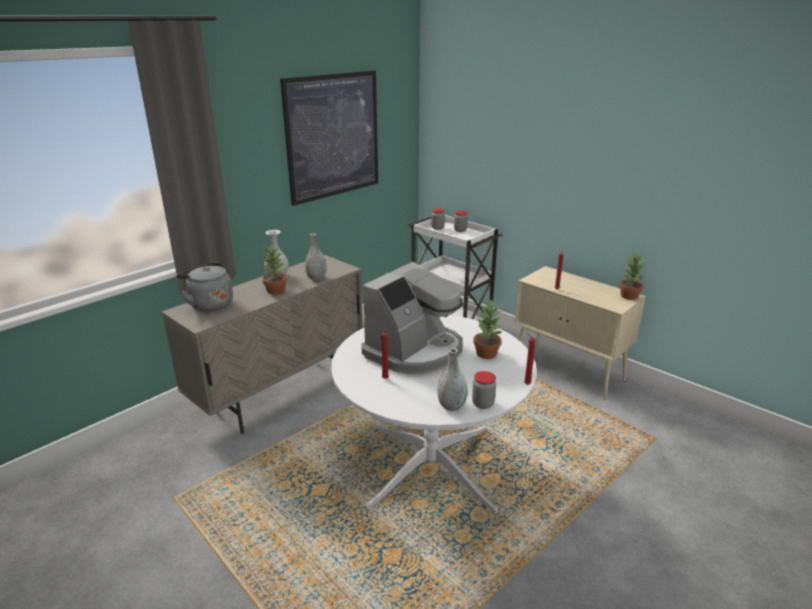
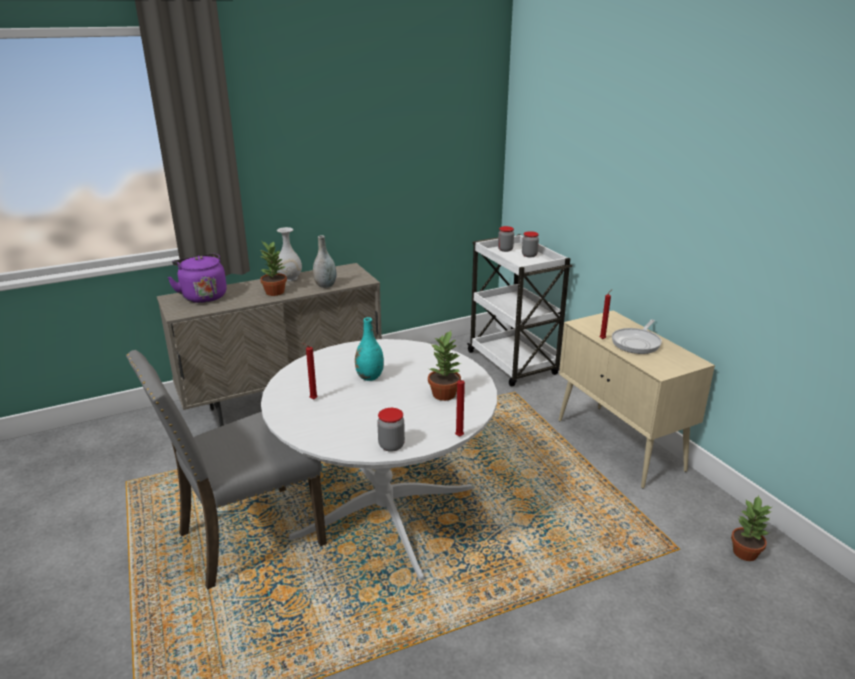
camera: 20 degrees right, 0 degrees up
(209, 304) = (203, 296): grey kettle -> purple kettle
(327, 518) = (247, 538): none -> grey chair
(333, 136) = (384, 132): picture -> none
(415, 351) = (370, 377): coffee machine -> turquoise vase
(451, 406) = (355, 441): grey vase -> none
(582, 288) = (637, 343): none -> frying pan
(629, 296) = (691, 361): potted plant -> potted plant (745, 553)

